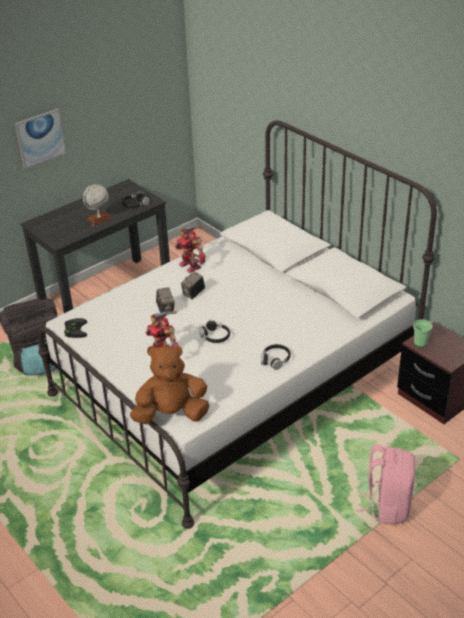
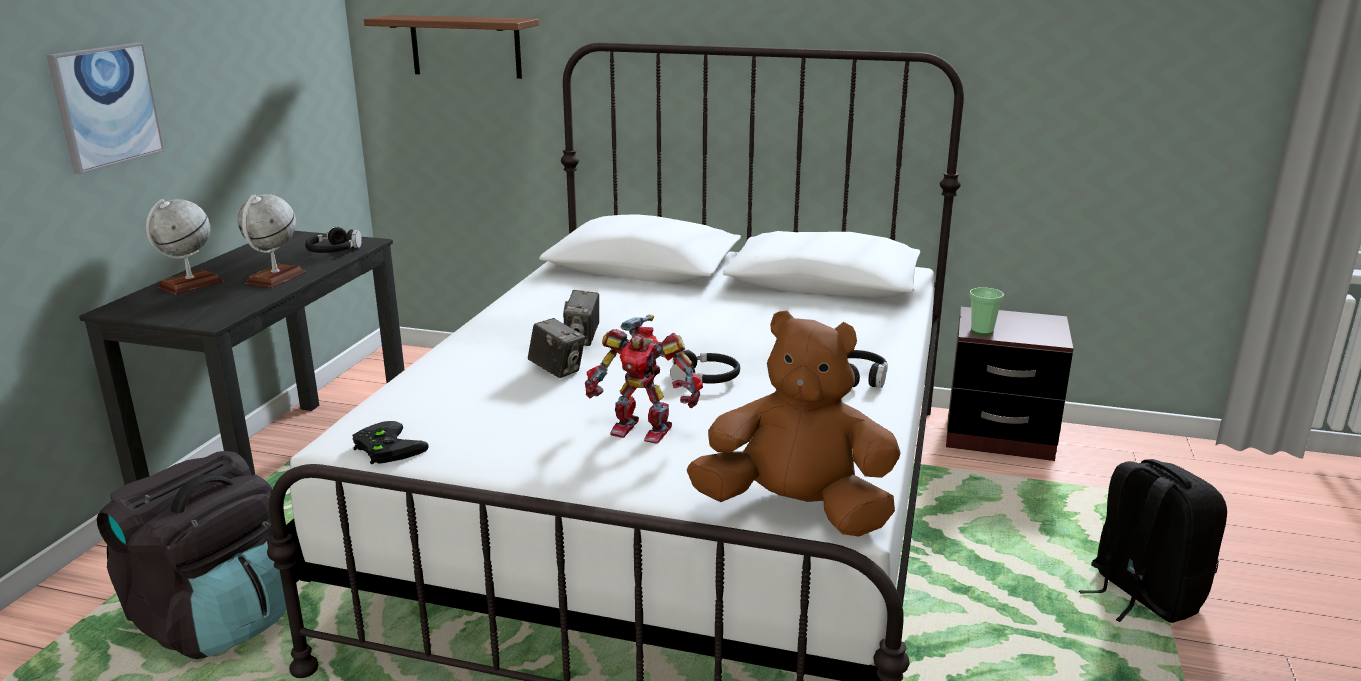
camera: 35 degrees left, 15 degrees down
(67, 214) = (190, 284): none -> globe
(171, 414) = (796, 510): brown plush toy -> brown plush toy turned 60 degrees clockwise
(191, 265) = (527, 309): toy robot -> none
(232, 98) = (465, 46): none -> shelf
(387, 505) = (1141, 595): pink backpack -> black backpack

